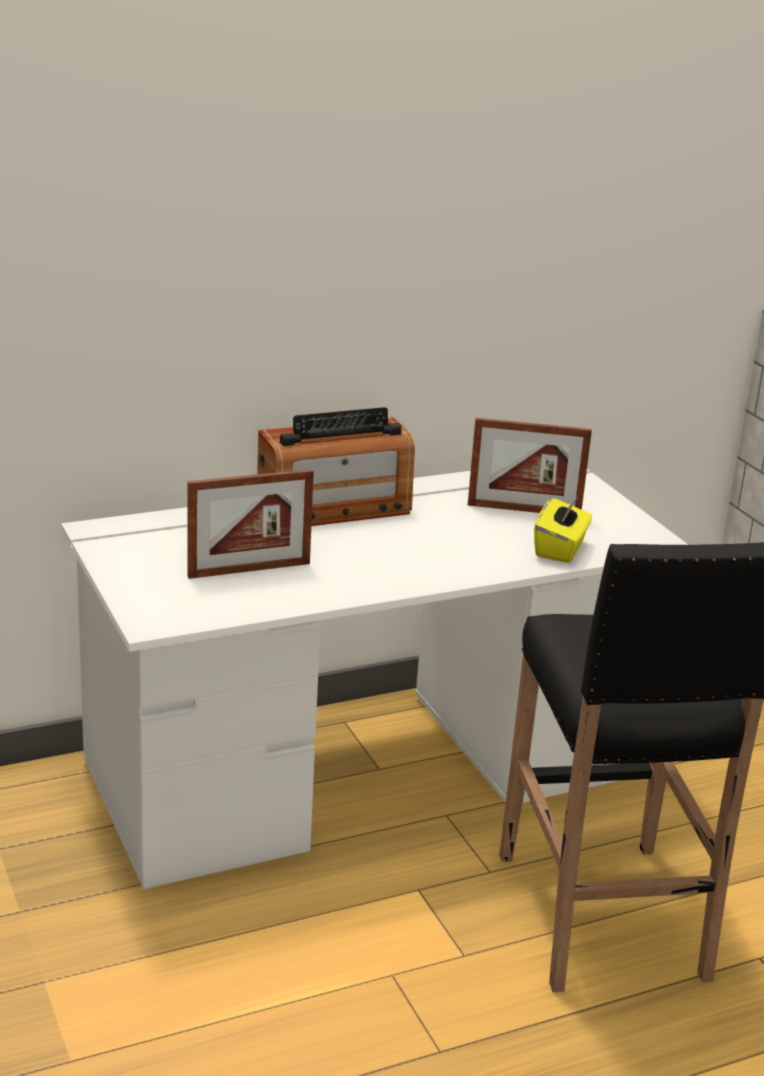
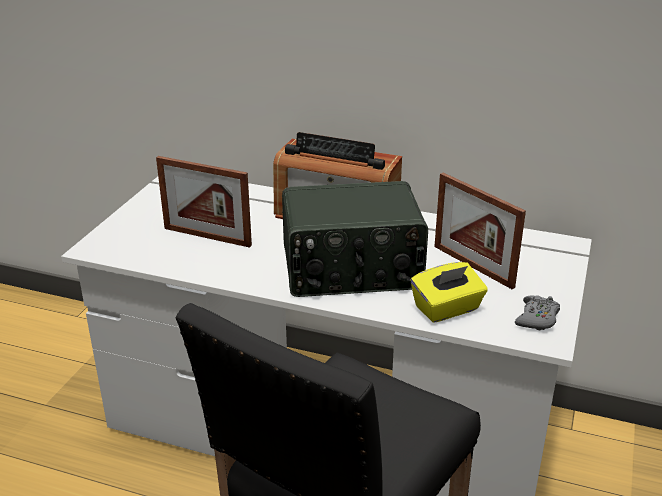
camera: 45 degrees right, 5 degrees up
(435, 549) = (351, 270): none -> radio
(631, 531) = (537, 318): none -> grey game controller

